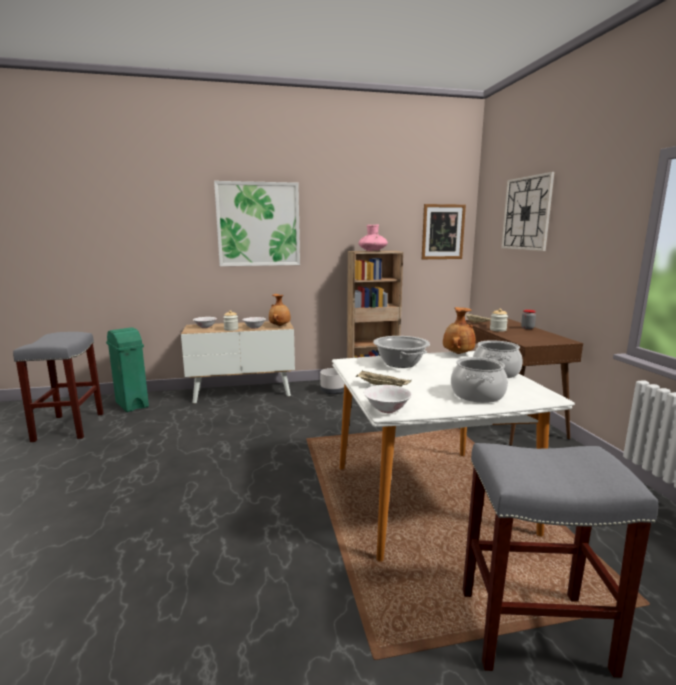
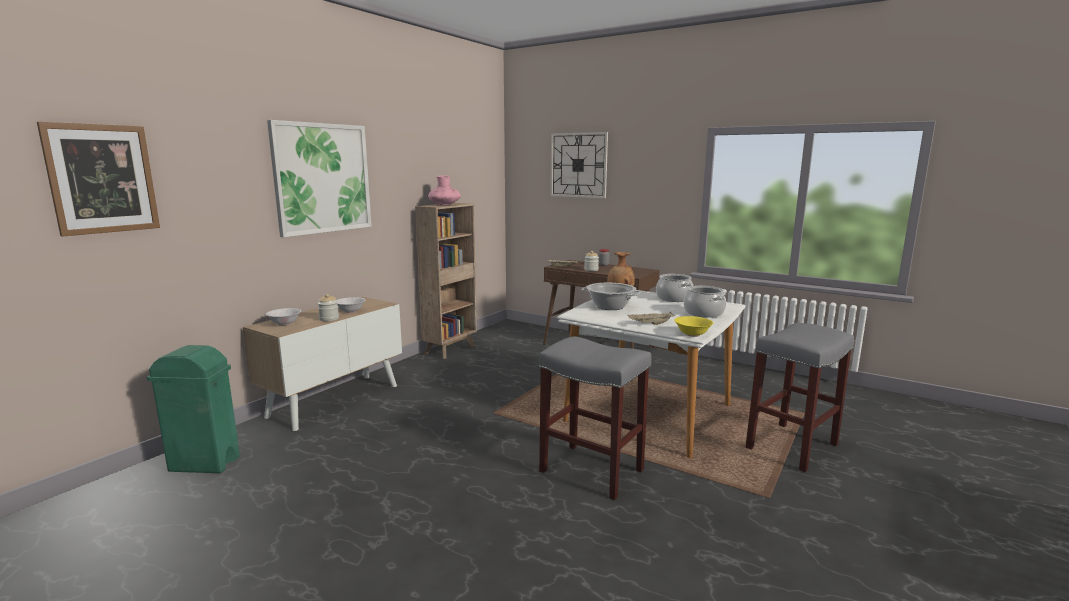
camera: 45 degrees left, 0 degrees up
(69, 426) = (164, 523): grey stool -> grey stool (590, 470)
(280, 326) = (374, 304): brown vase -> none
(332, 391) = (431, 368): grey planter -> none
(387, 409) = (692, 334): white bowl -> yellow bowl
(443, 232) = (484, 181): picture -> picture (102, 179)

